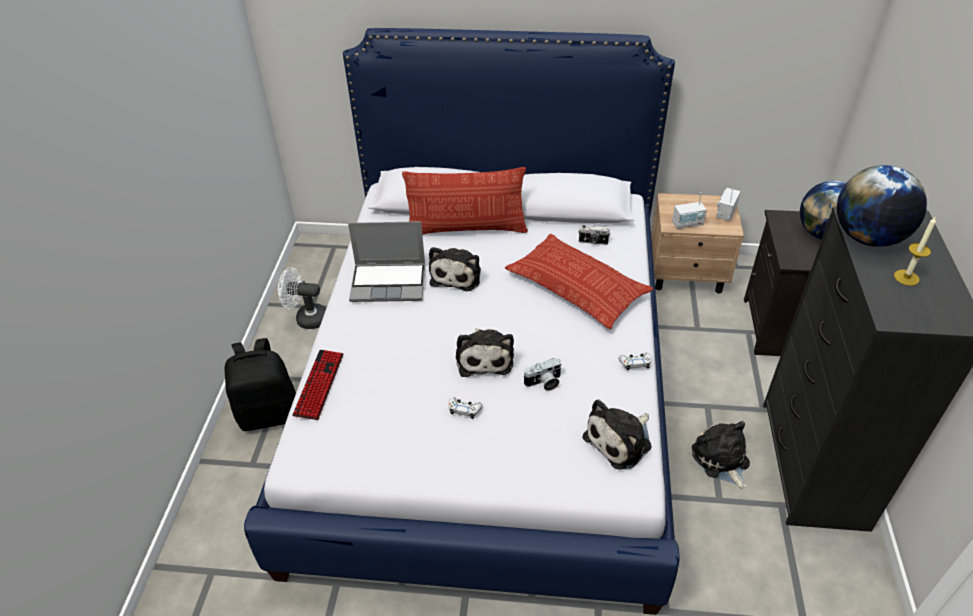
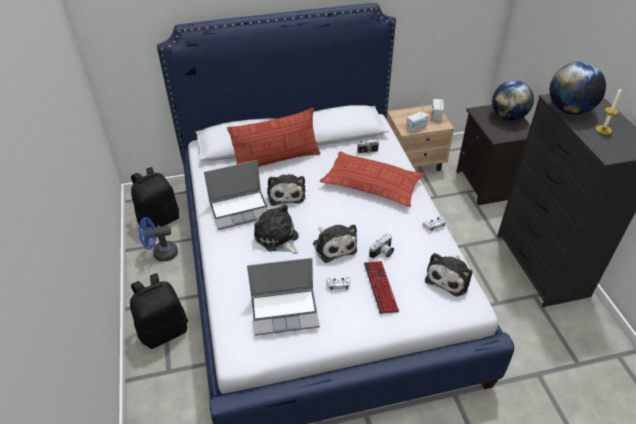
camera: 20 degrees left, 0 degrees up
(306, 318) = (161, 254): white fan -> blue fan
(319, 385) = (225, 295): keyboard -> keyboard (380, 287)
(323, 275) = (159, 219): none -> black backpack
(379, 425) = (285, 311): none -> laptop
(721, 460) = (487, 277): plush toy -> plush toy (277, 238)

